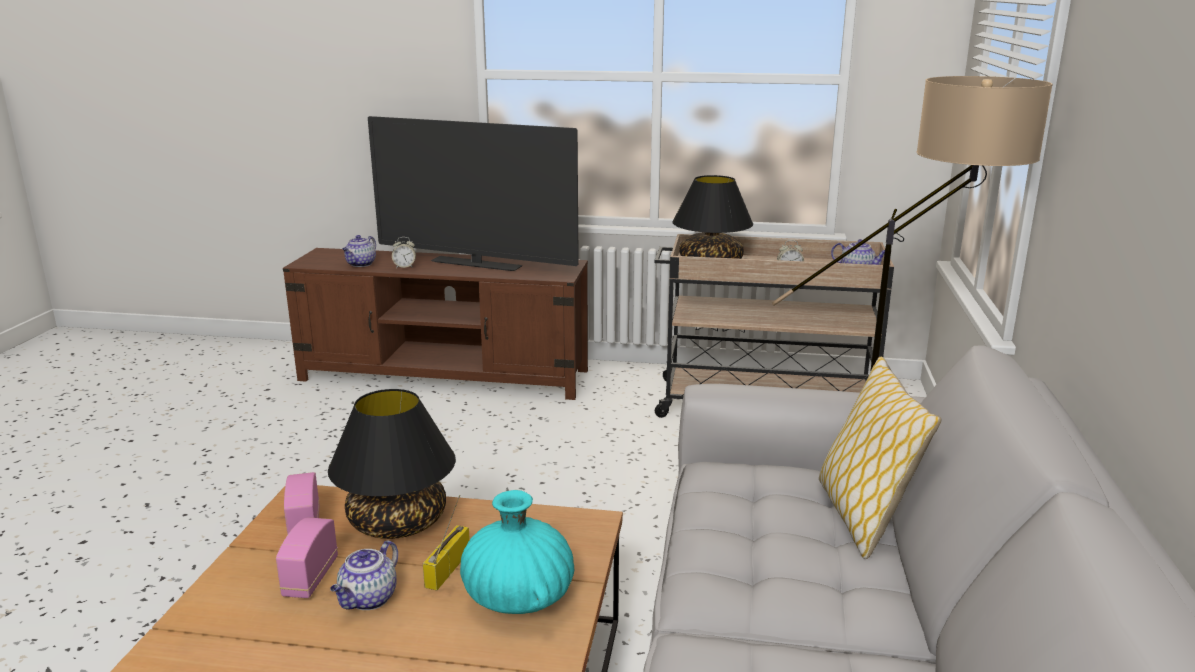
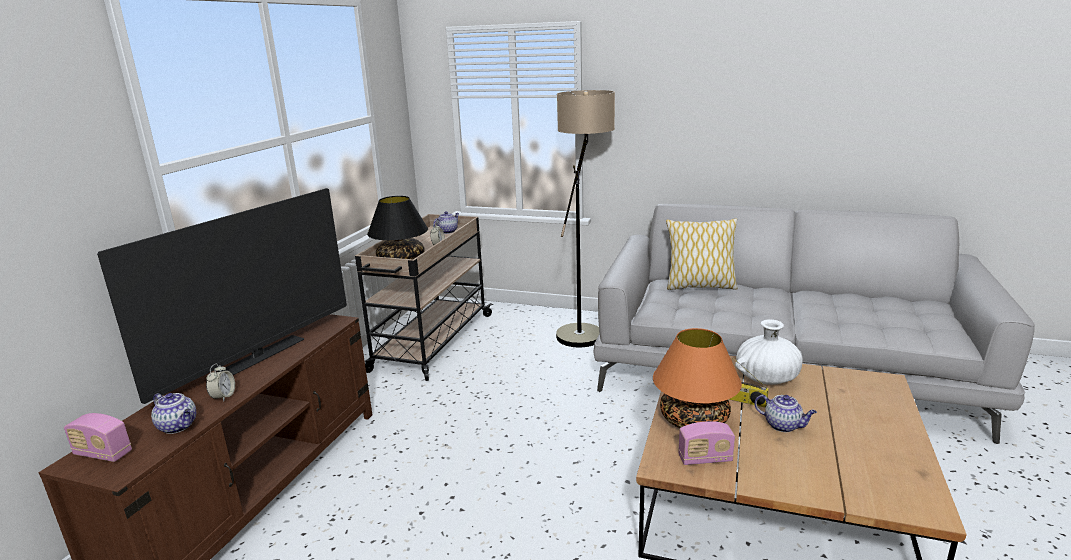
camera: 80 degrees left, 0 degrees up
(310, 578) = (767, 449): radio -> radio (103, 454)
(397, 523) = (694, 420): black table lamp -> orange table lamp
(518, 599) = (767, 379): turquoise vase -> white vase

